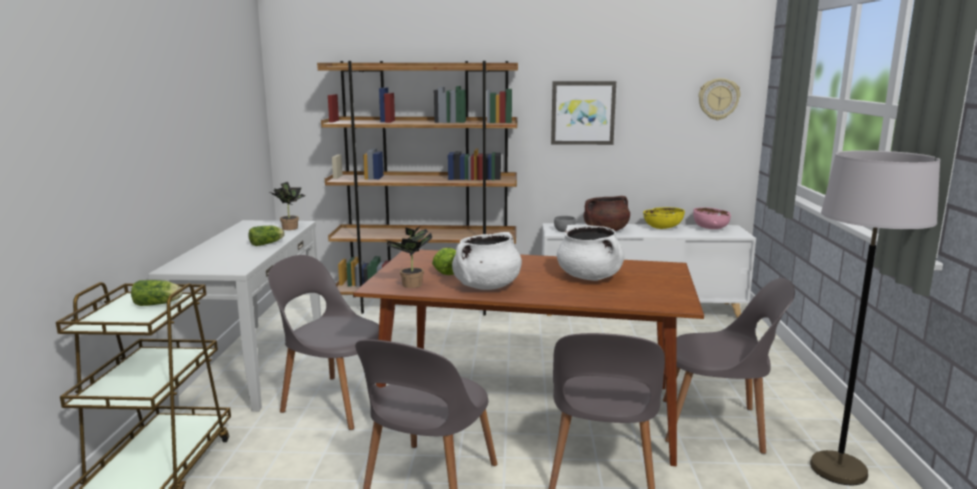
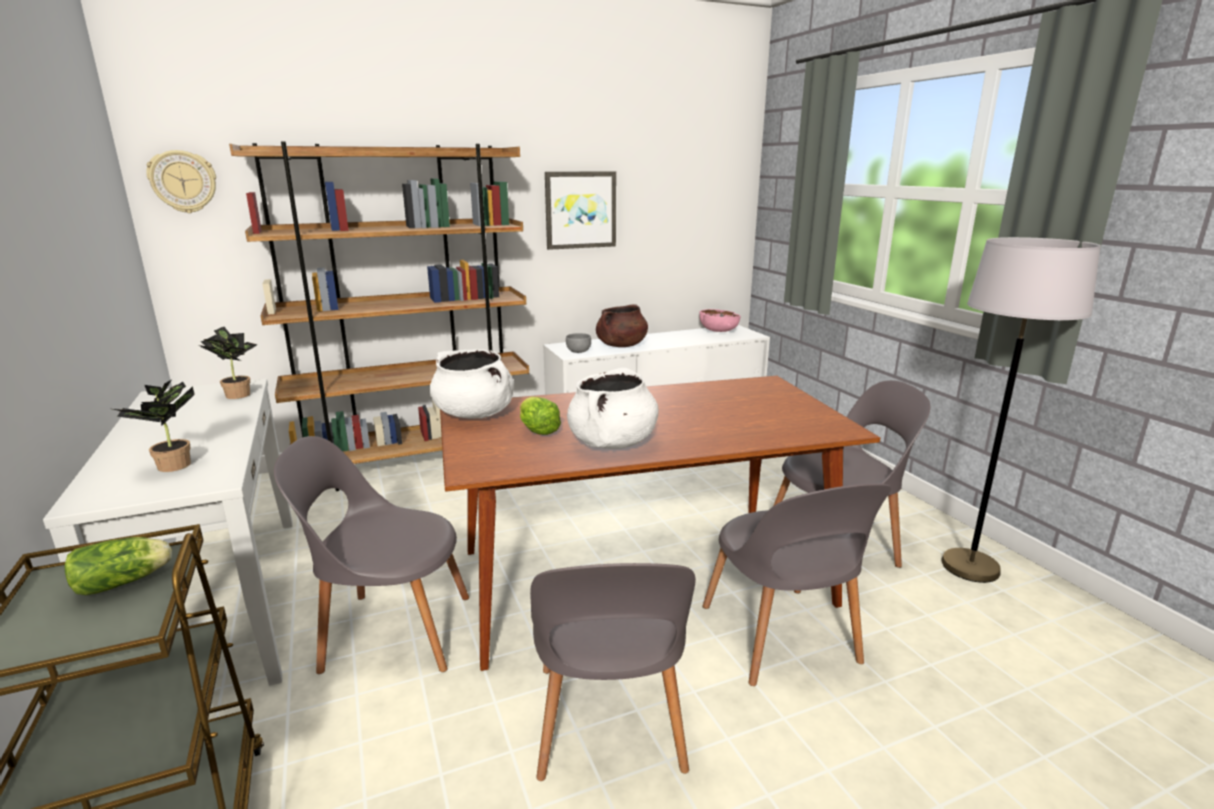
camera: 25 degrees left, 5 degrees up
(267, 243) = (226, 426): lettuce -> none
(411, 285) = (515, 459): potted plant -> potted plant (172, 467)
(590, 277) = (710, 409): white cooking pot -> white cooking pot (475, 414)
(663, 228) = (674, 336): yellow bowl -> none
(718, 99) = (716, 190): wall clock -> wall clock (183, 182)

